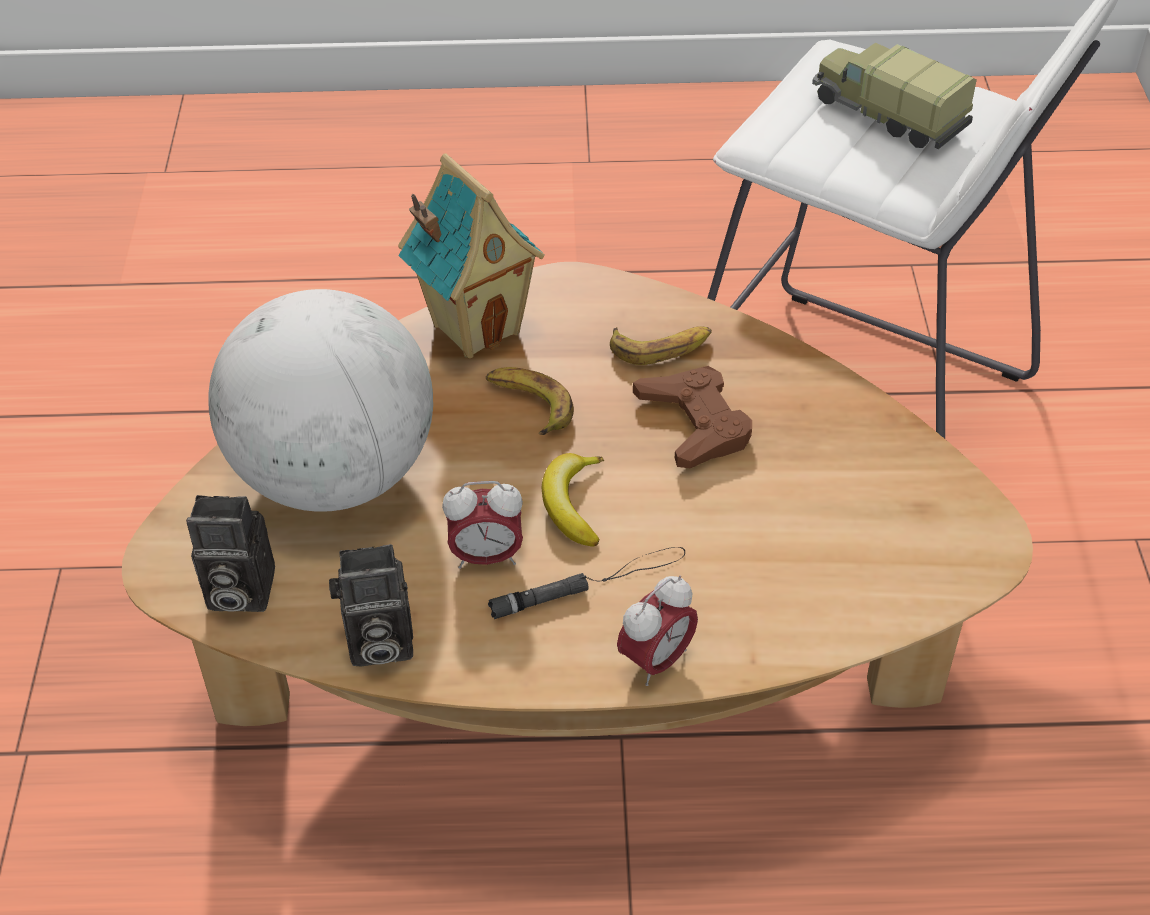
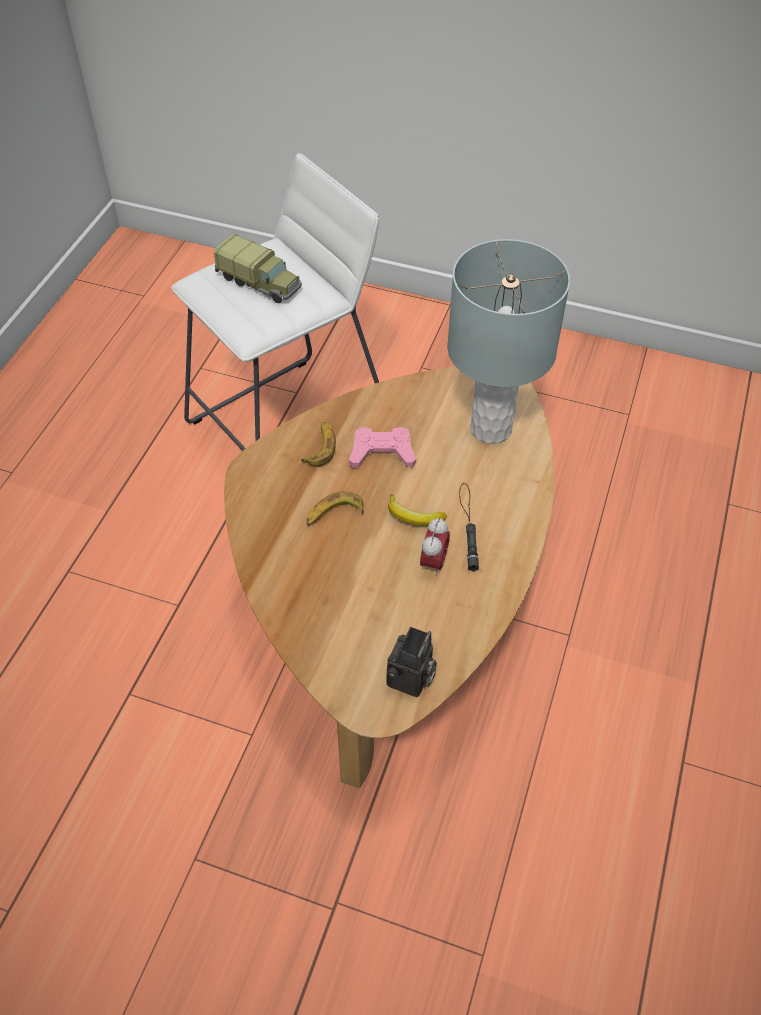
camera: 70 degrees left, 5 degrees up
(335, 475) = (344, 614): globe -> none
(376, 644) = (472, 624): camera -> none
(476, 327) = (260, 520): toy house -> none
(656, 661) = (525, 516): alarm clock -> none
(694, 424) = (382, 452): brown game controller -> pink game controller
(843, 557) = (491, 429): none -> grey table lamp
(886, 114) = (260, 283): toy truck -> toy truck turned 120 degrees counterclockwise

